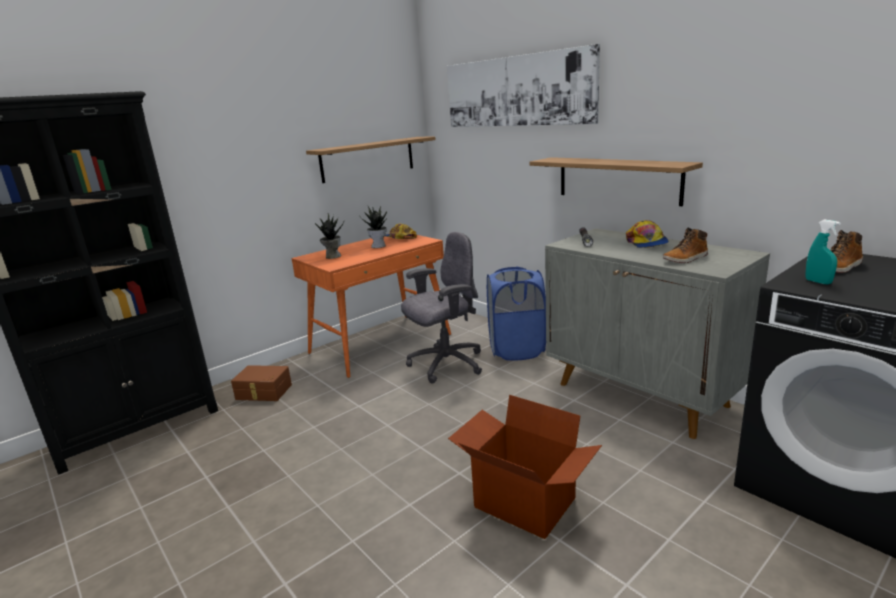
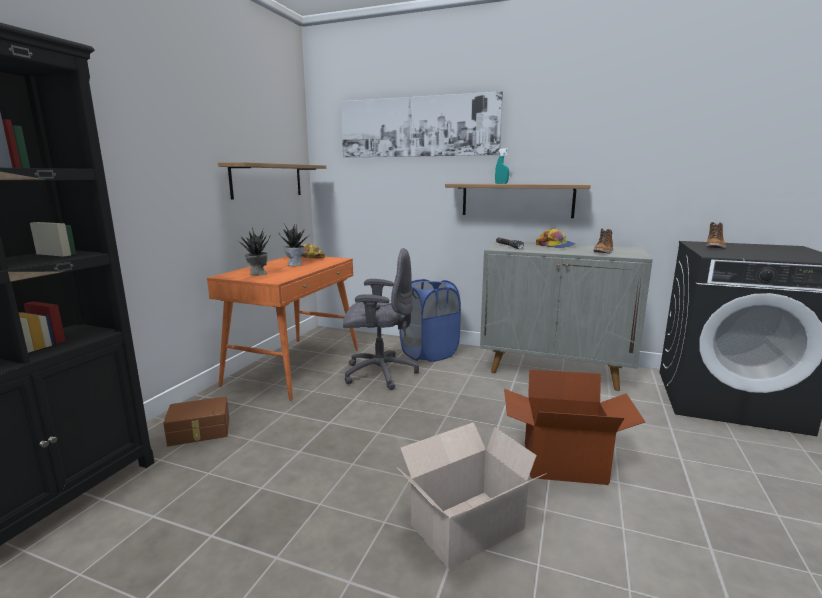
camera: 30 degrees left, 5 degrees down
(370, 531) = (464, 528): none -> cardboard box
(445, 364) = (379, 373): grey office chair -> grey office chair turned 60 degrees clockwise
(818, 282) = (724, 253): turquoise spray bottle -> turquoise spray bottle (501, 183)

